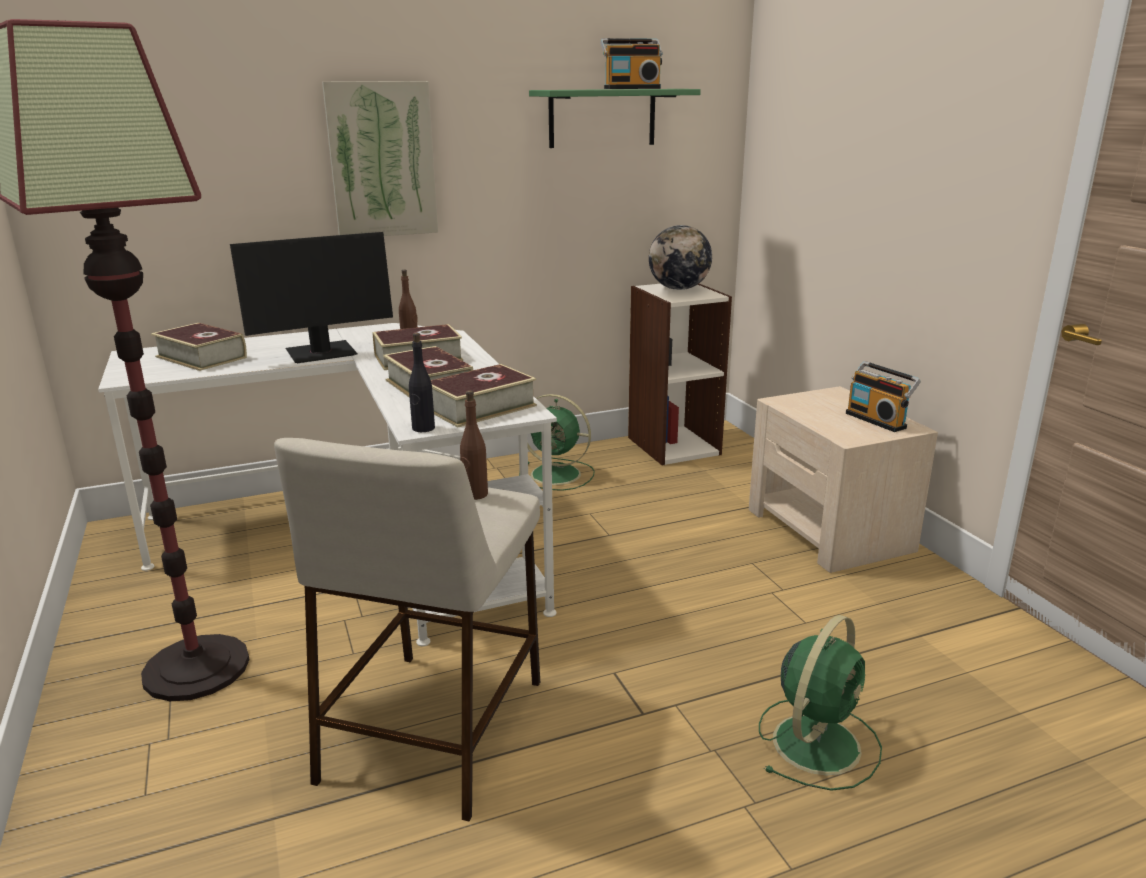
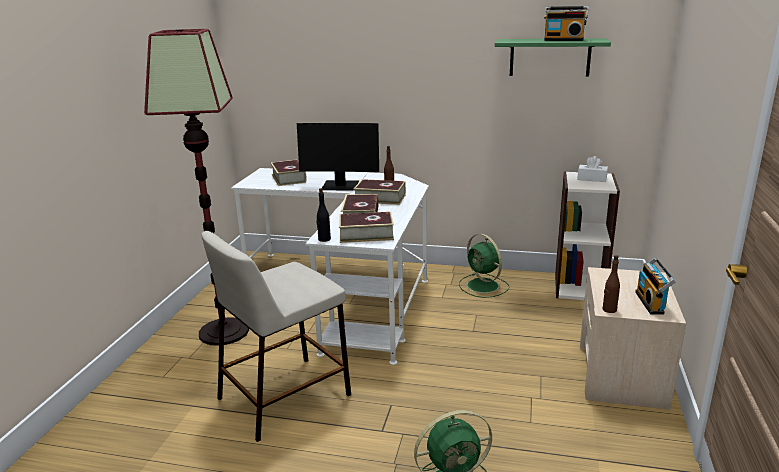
camera: 35 degrees right, 0 degrees up
(382, 160) = (402, 79): picture -> none
(475, 494) = (312, 280): brown bottle -> brown bottle (609, 309)
(679, 289) = (592, 179): globe -> white tissue box

